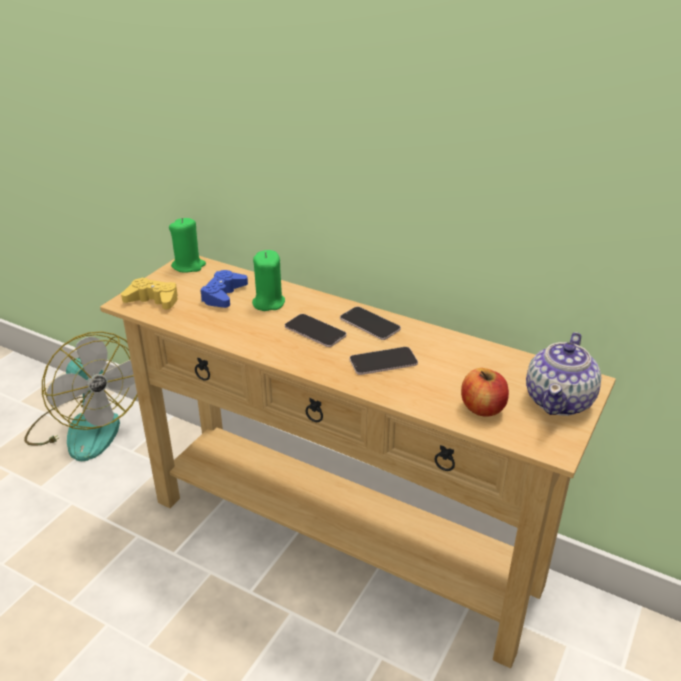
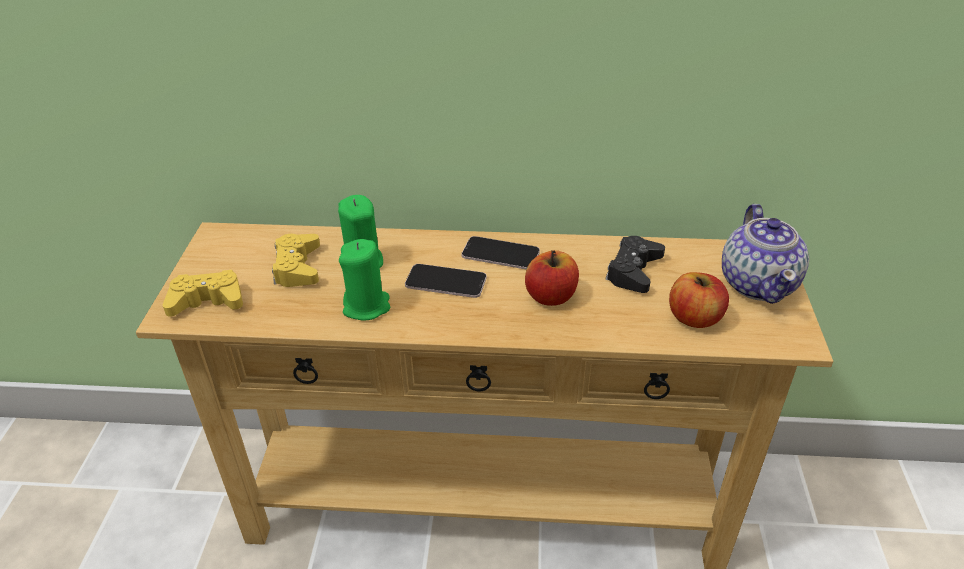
camera: 25 degrees left, 5 degrees up
(85, 426) = (91, 481): fan -> none
(188, 266) = (222, 241): green candle -> green candle (367, 306)
(223, 295) = (297, 267): blue game controller -> yellow game controller
(383, 362) = (551, 296): phone -> apple
(462, 363) = (633, 271): none -> black game controller

